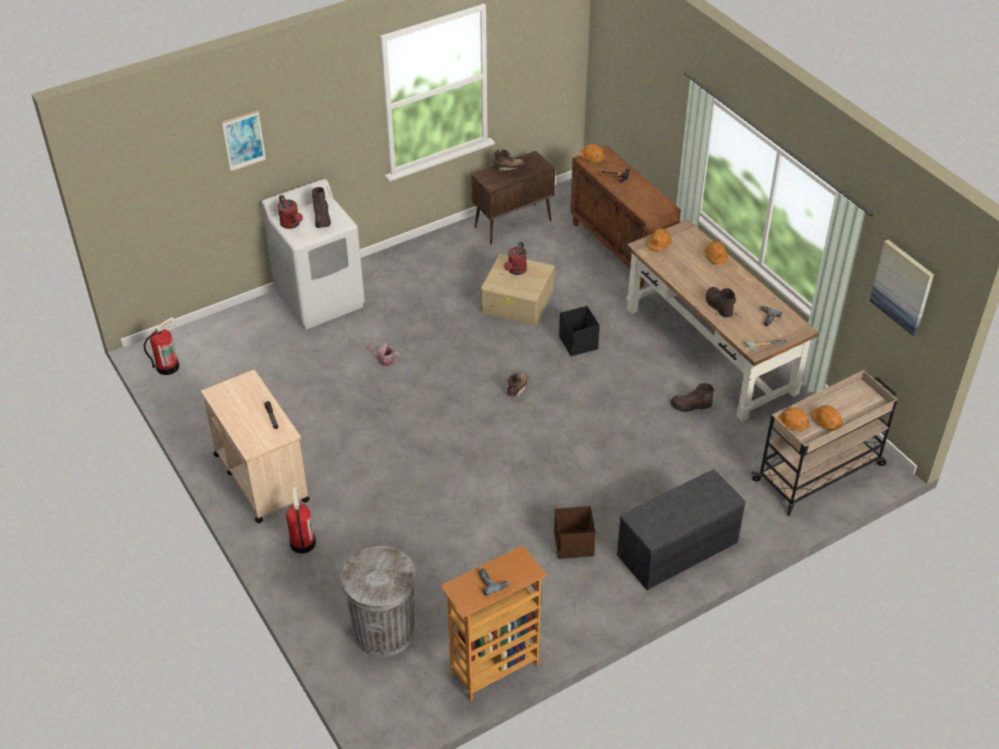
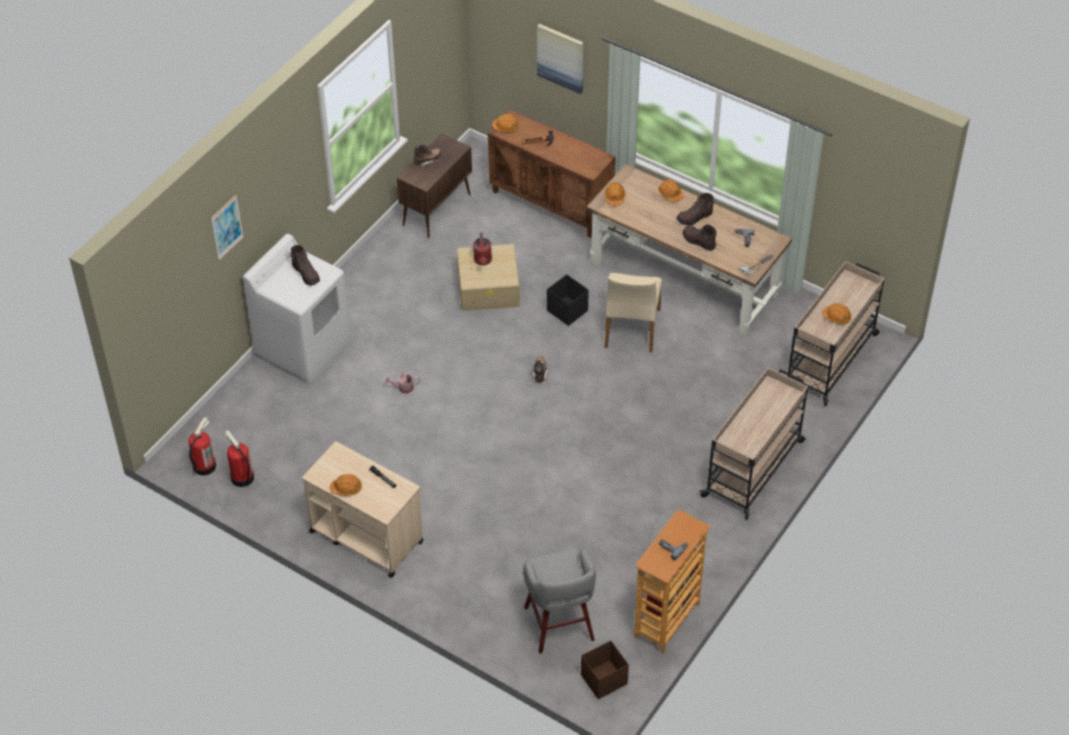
camera: 25 degrees left, 5 degrees up
(292, 224) = (282, 290): red watering can -> none
(302, 543) = (442, 580): fire extinguisher -> fire extinguisher (242, 477)
(384, 631) = (559, 626): grey trash can -> grey stool
(573, 544) = (668, 495): brown storage box -> brown storage box (603, 680)
(630, 378) = (631, 328): none -> beige chair
(677, 550) = (754, 468): grey bench -> beige cart
(691, 406) = (696, 337): brown boot -> brown boot (694, 218)
(792, 423) = (811, 328): orange hard hat -> orange hard hat (346, 488)
(902, 287) = (867, 185): picture -> picture (561, 57)

